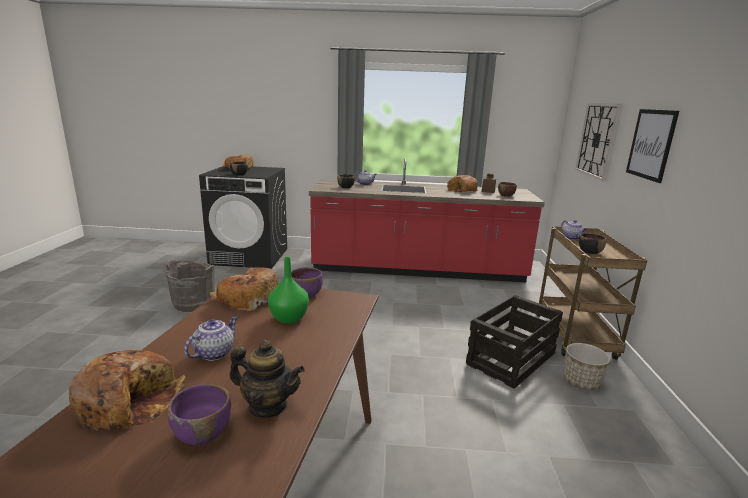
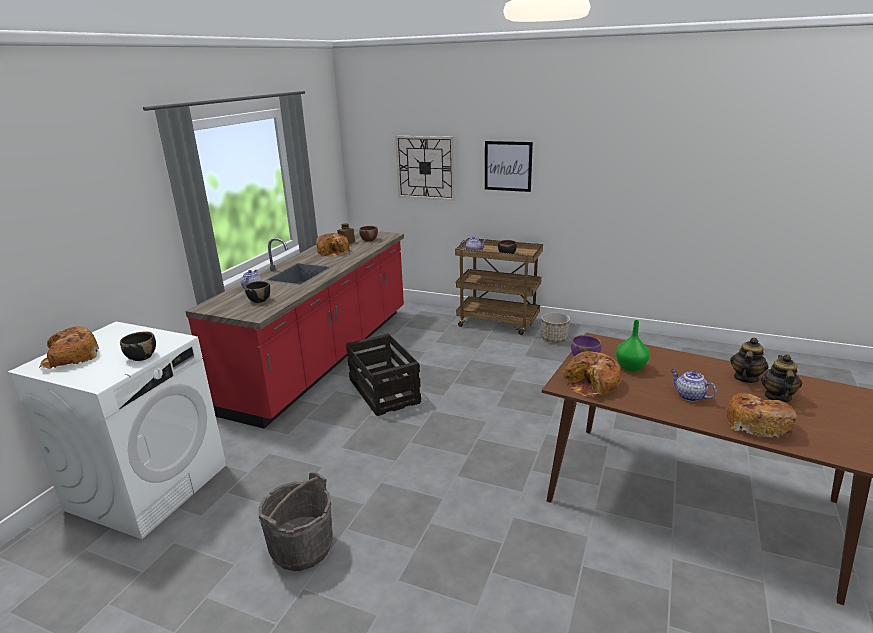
camera: 70 degrees left, 5 degrees up
(203, 433) = (777, 397): purple bowl -> teapot
(250, 256) = (149, 486): black washing machine -> white washing machine
(511, 359) = (520, 355): crate -> crate (384, 391)

